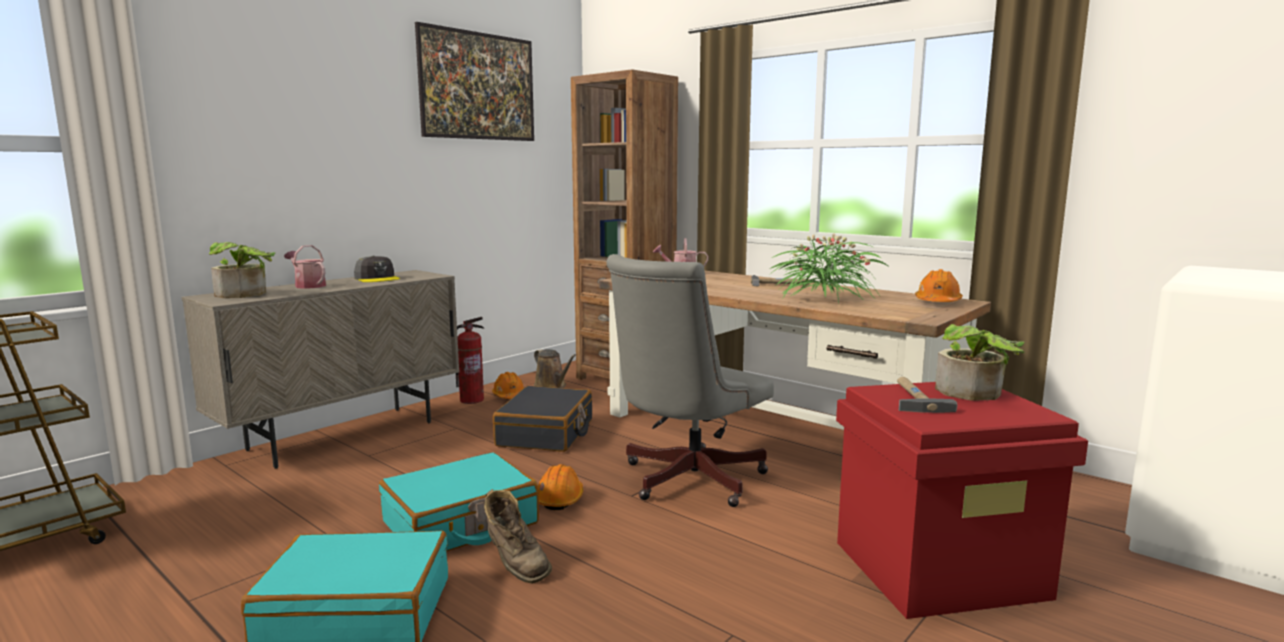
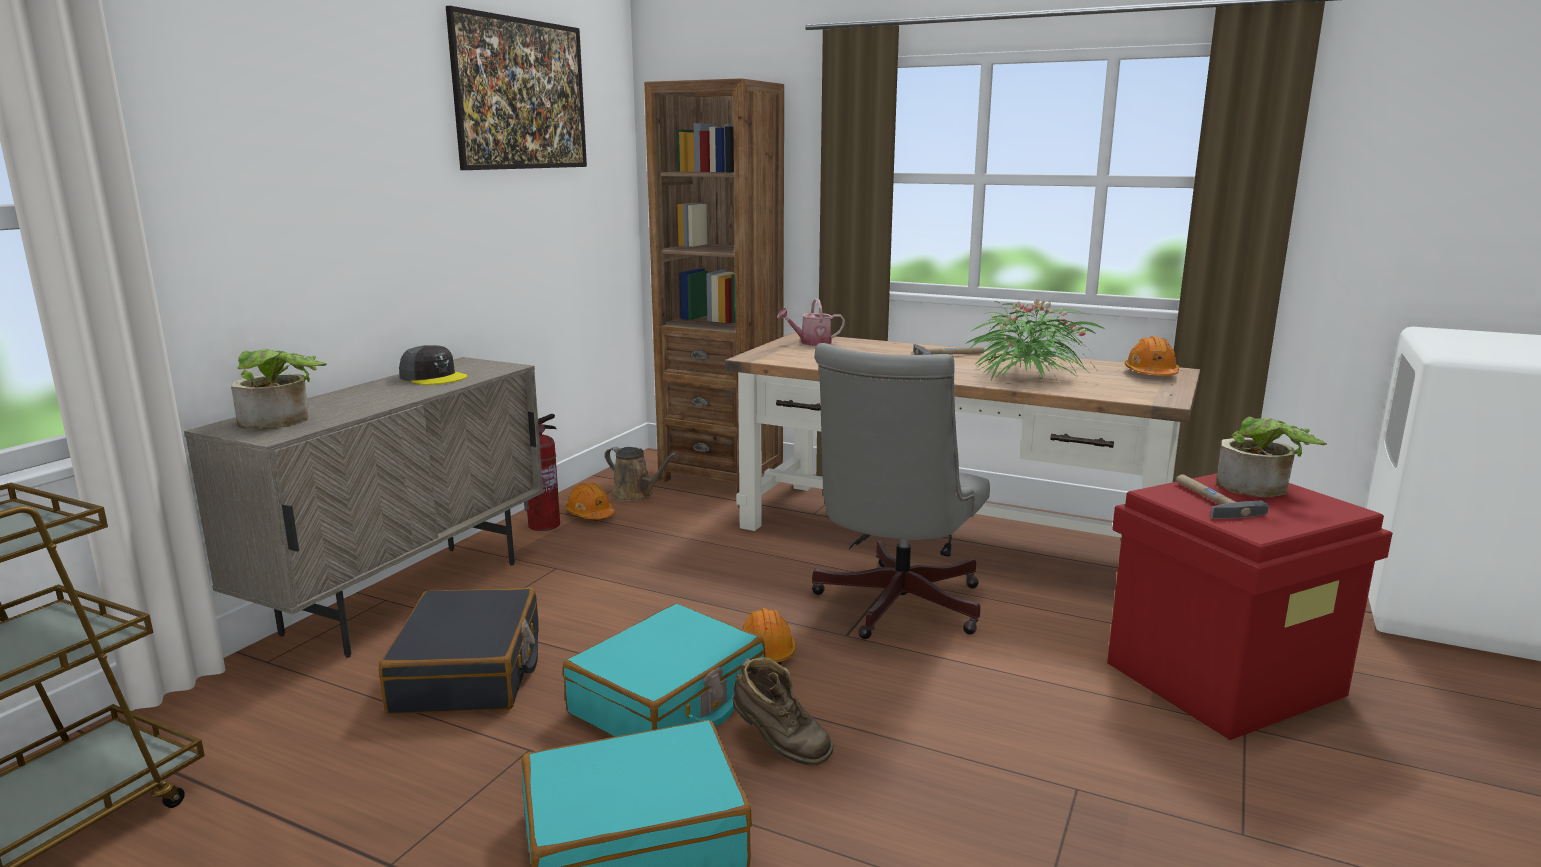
camera: 15 degrees left, 5 degrees up
(308, 285) = (351, 397): watering can -> none
(546, 433) = (680, 563): black suitcase -> black suitcase (469, 672)

